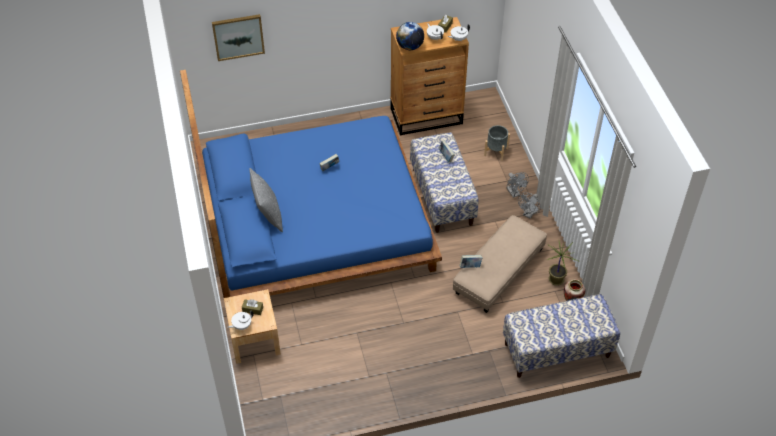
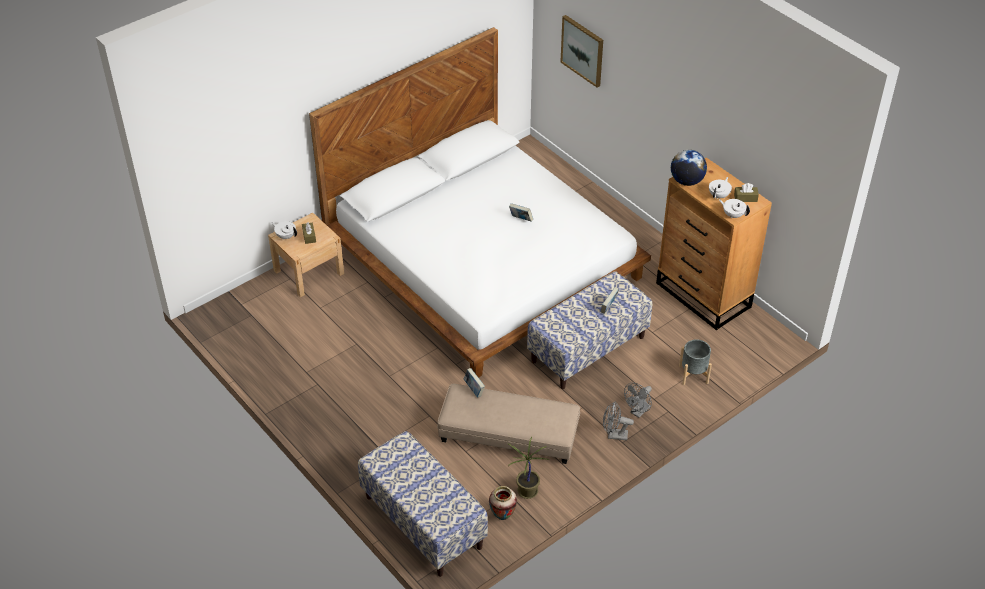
camera: 65 degrees right, 5 degrees down
(268, 215) = (427, 200): grey pillow -> none
(315, 221) = (484, 260): blue bed -> white bed

